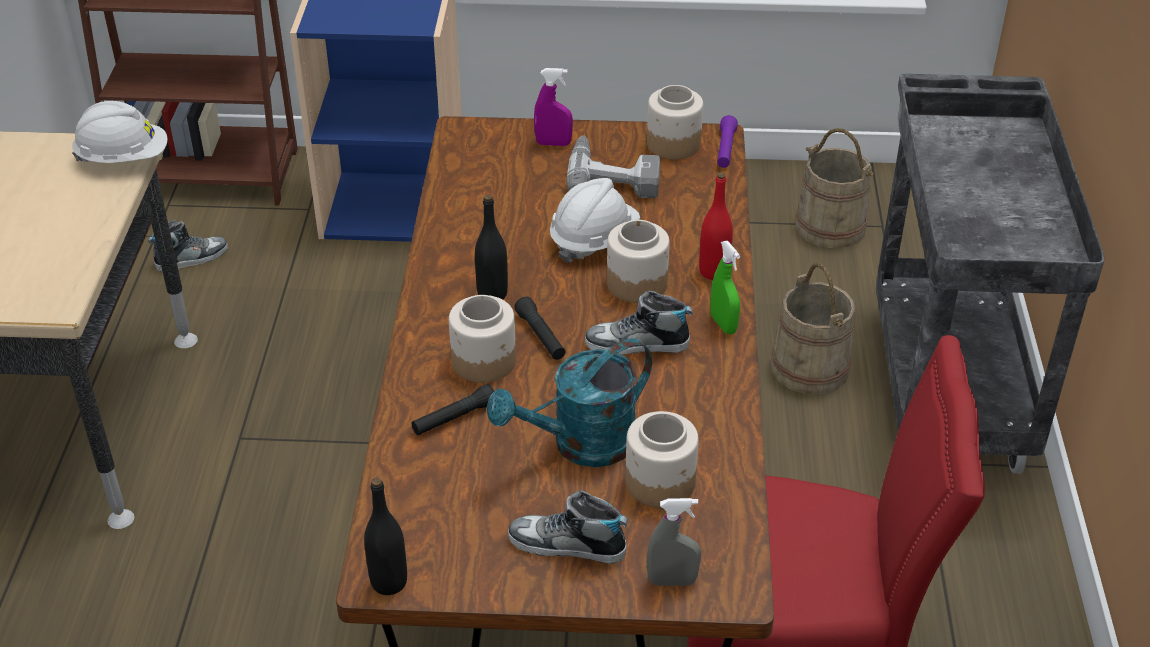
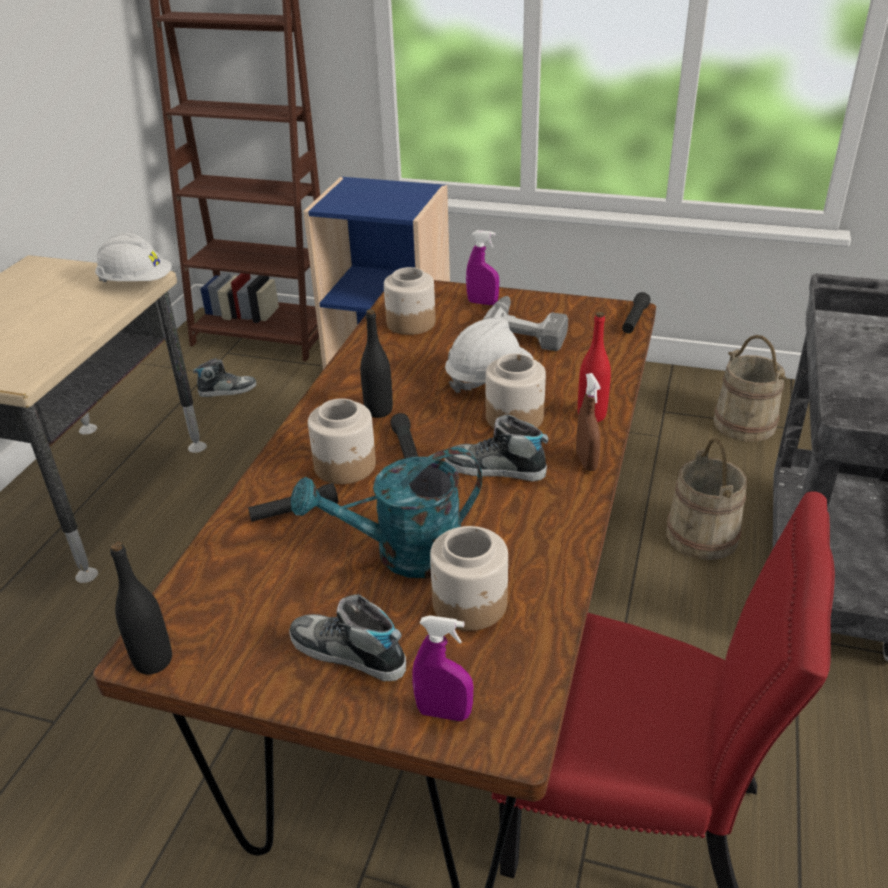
camera: 15 degrees right, 5 degrees down
(672, 144) = (587, 312): jar -> jar (410, 323)
(672, 581) = (444, 713): grey spray bottle -> purple spray bottle
(723, 324) = (586, 462): green spray bottle -> brown spray bottle
(725, 149) = (634, 320): purple flashlight -> black flashlight

